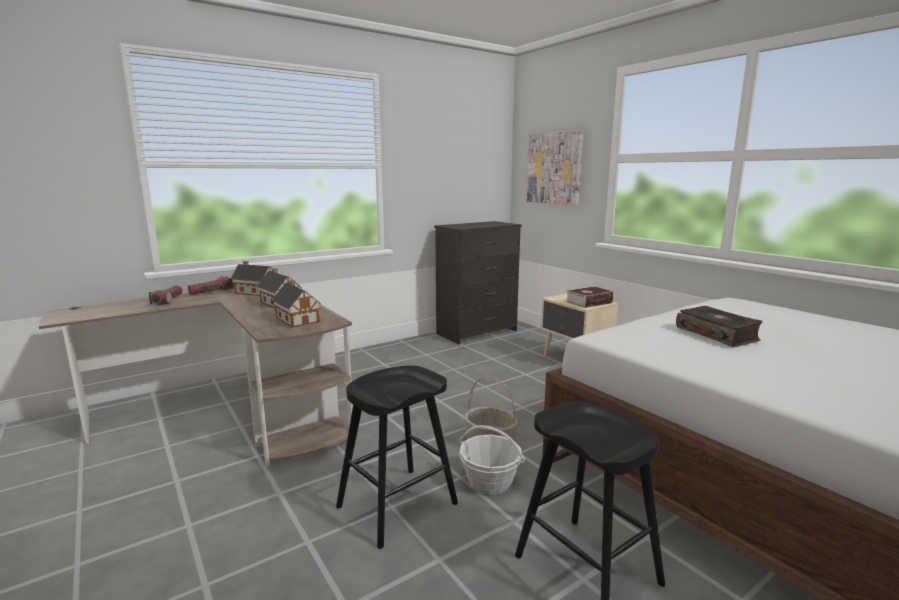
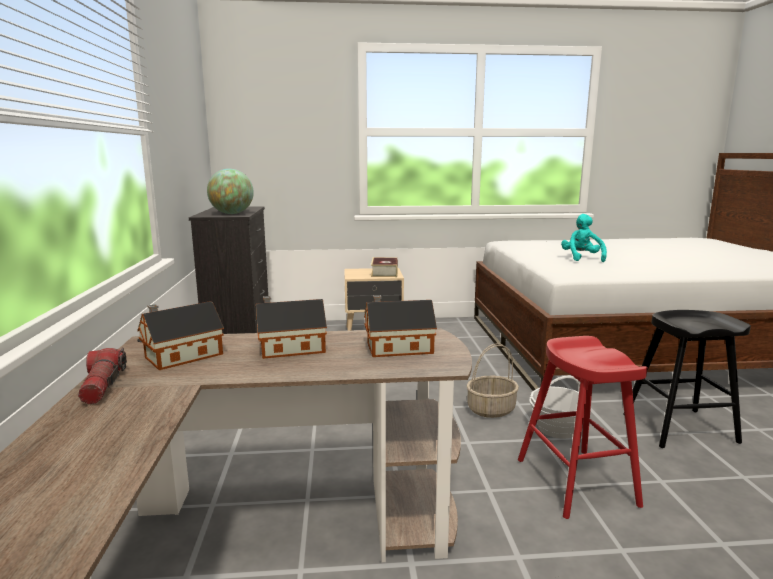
camera: 60 degrees left, 0 degrees up
(168, 301) = (99, 427): flashlight -> none
(397, 505) = (576, 482): black stool -> red stool
(465, 226) = (232, 214): none -> globe
(554, 168) = (283, 141): picture -> none
(717, 334) = (581, 258): book -> turquoise plush toy

